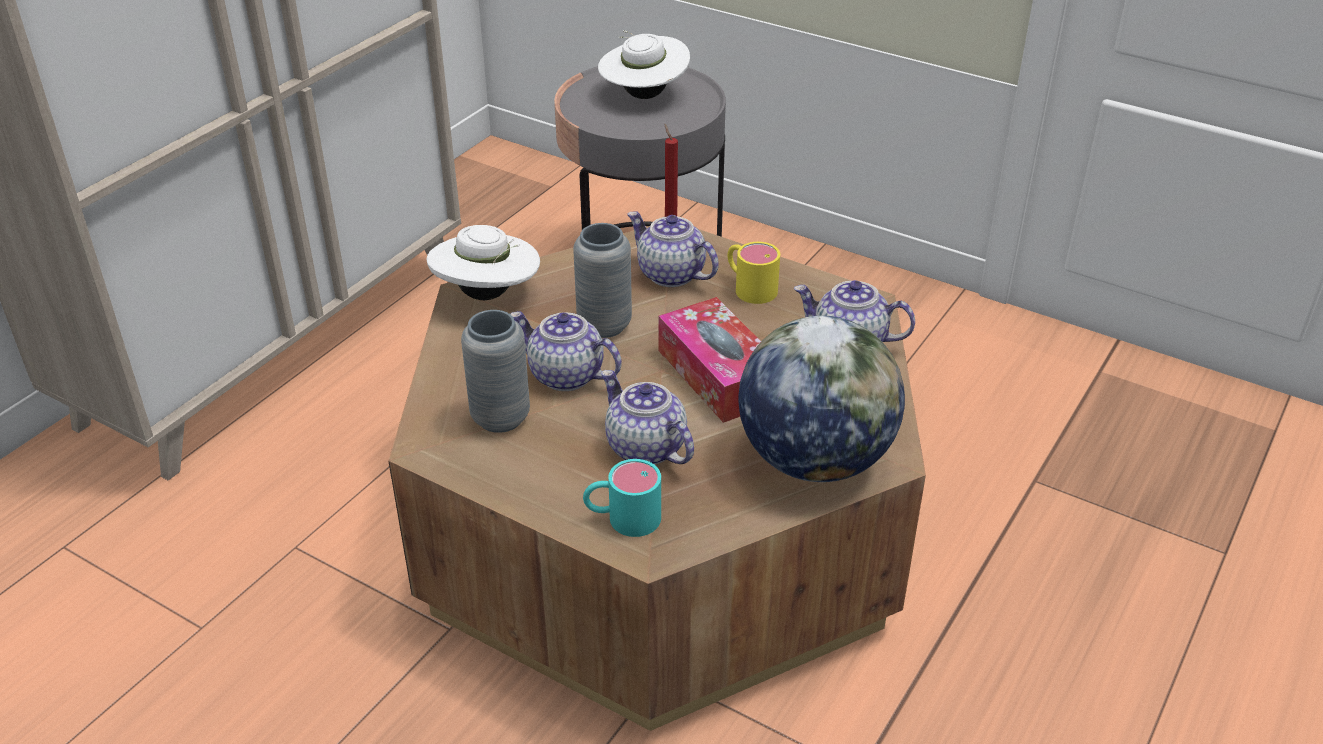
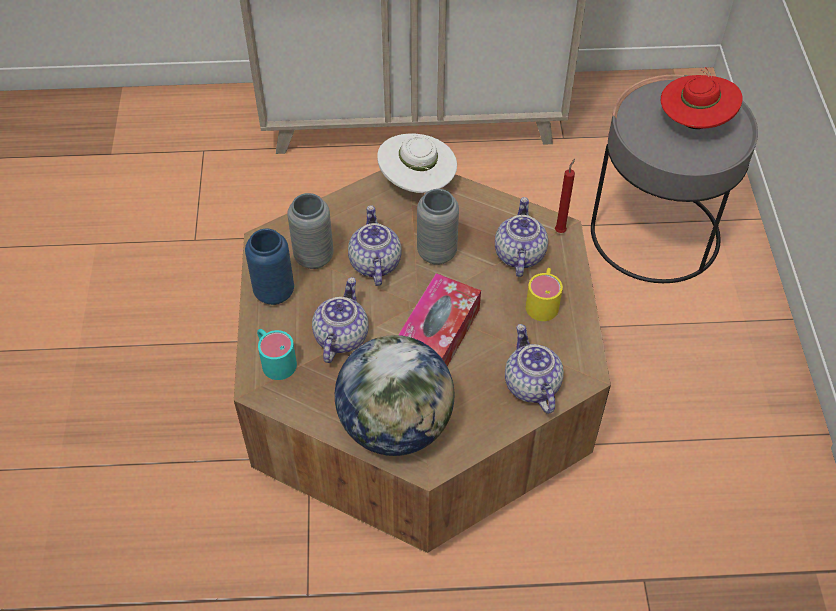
camera: 55 degrees right, 15 degrees up
(516, 474) = (274, 292): none -> blue vase
(643, 95) = (694, 122): white hat -> red hat

